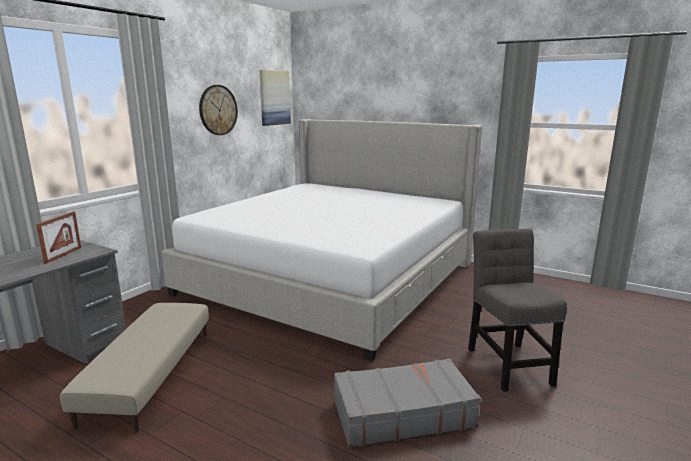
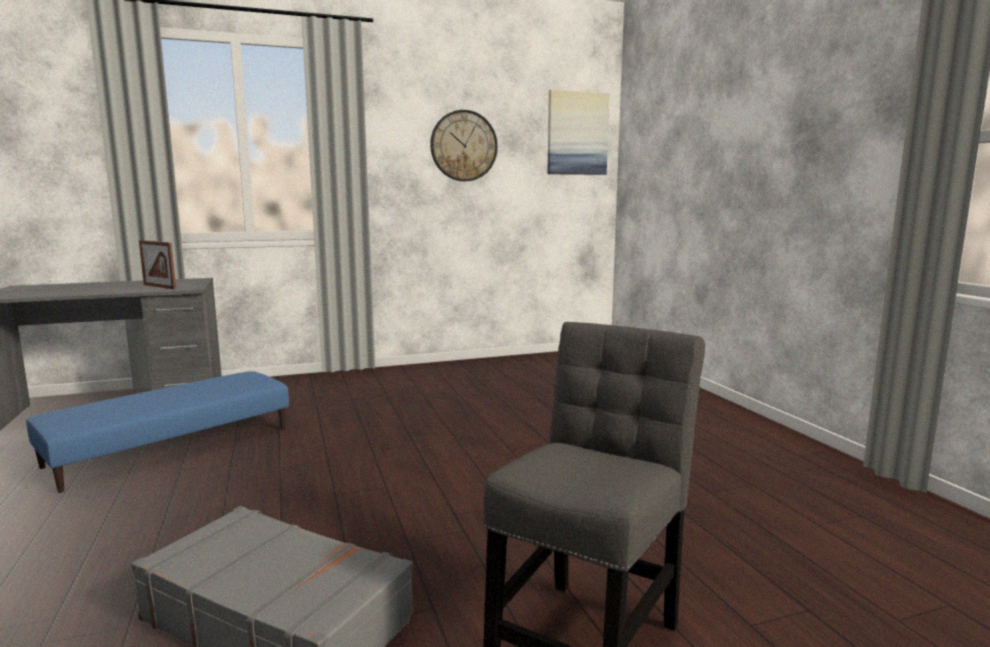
camera: 40 degrees right, 5 degrees down
(63, 255) = (159, 287): picture frame -> picture frame turned 75 degrees clockwise
(150, 374) = (171, 446): beige ottoman -> blue ottoman
(332, 278) = (543, 412): bed -> none

